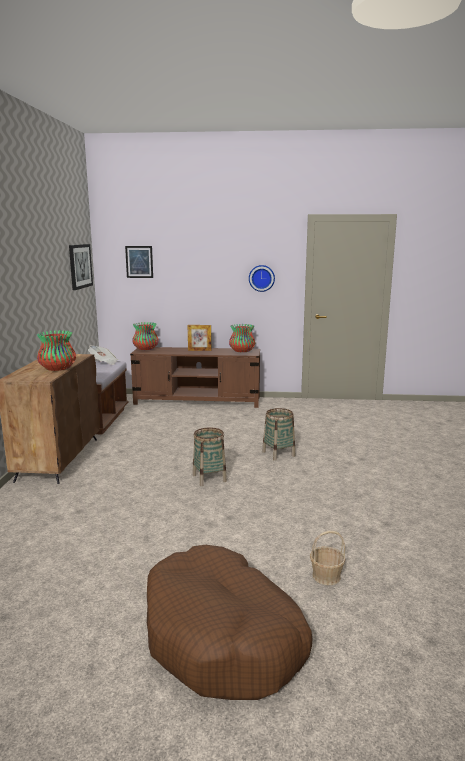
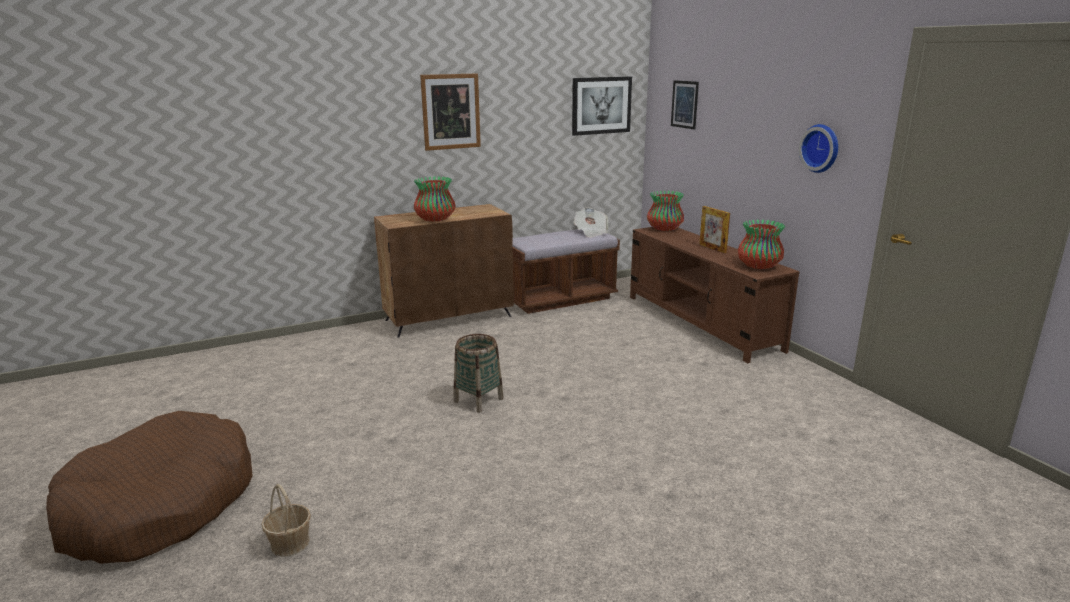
camera: 60 degrees right, 5 degrees up
(23, 275) = (451, 111): none -> picture
(278, 454) = (600, 422): basket -> none

